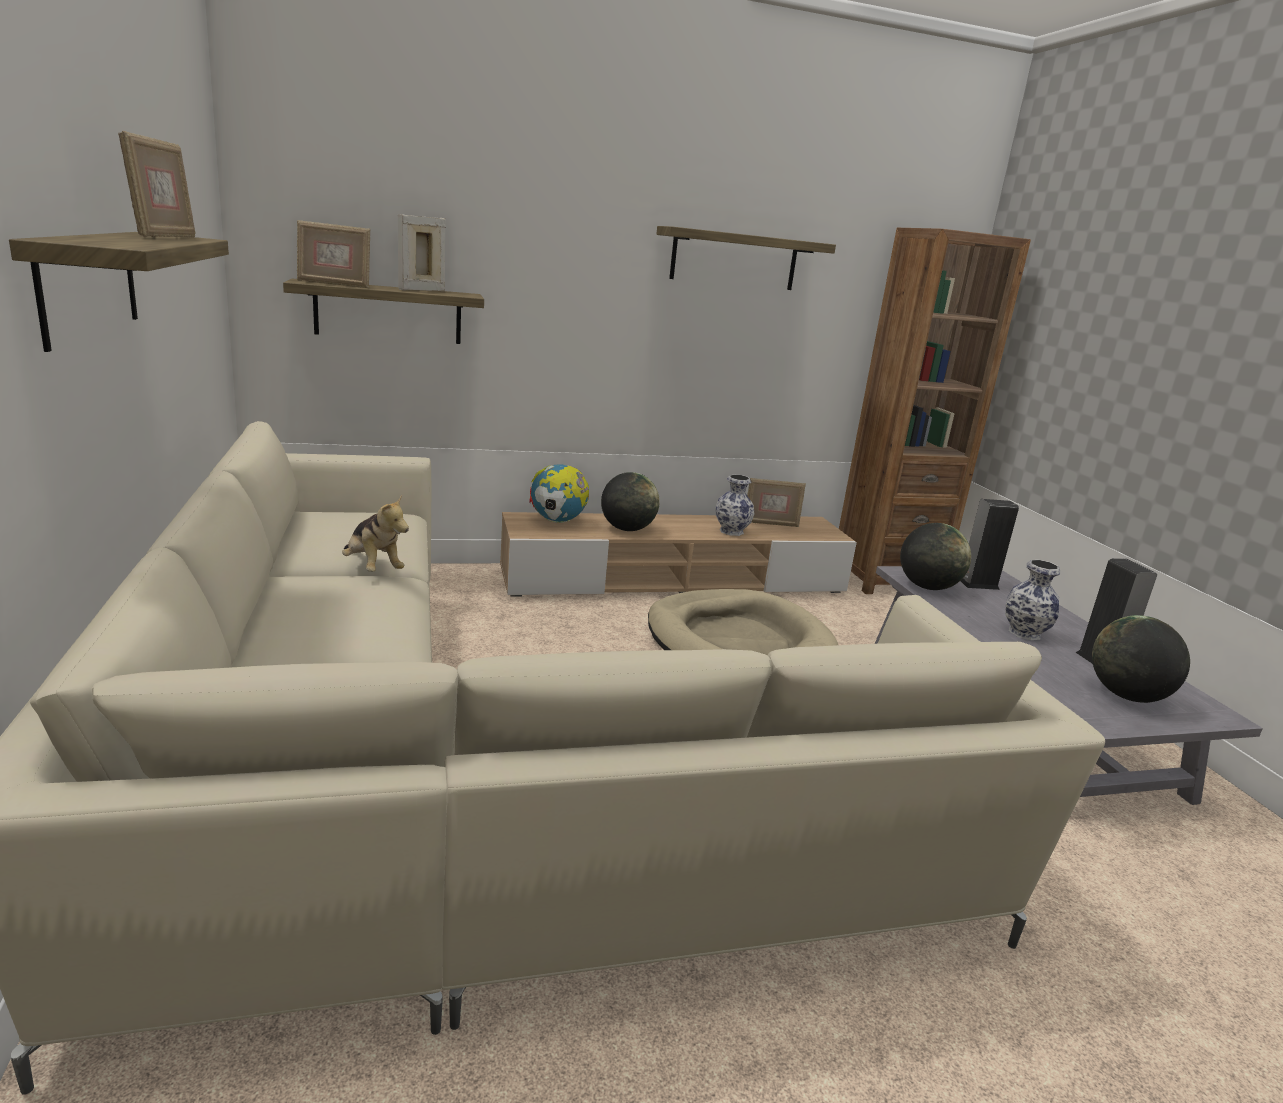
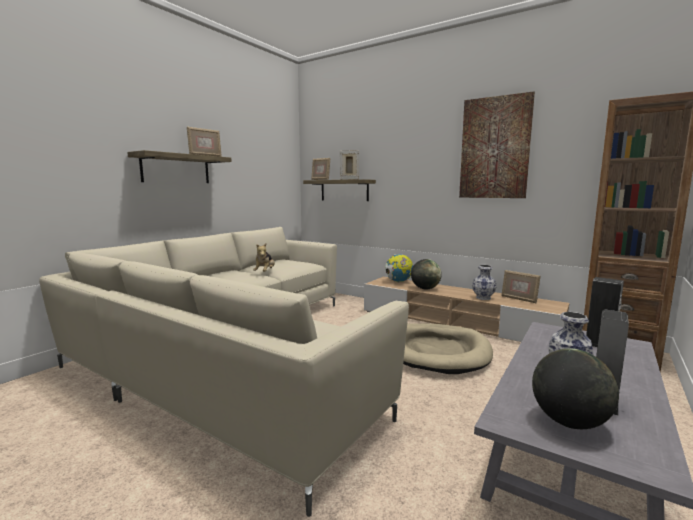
camera: 50 degrees right, 10 degrees down
(734, 259) = (494, 148): shelf -> picture
(927, 587) = (545, 336): globe -> none

